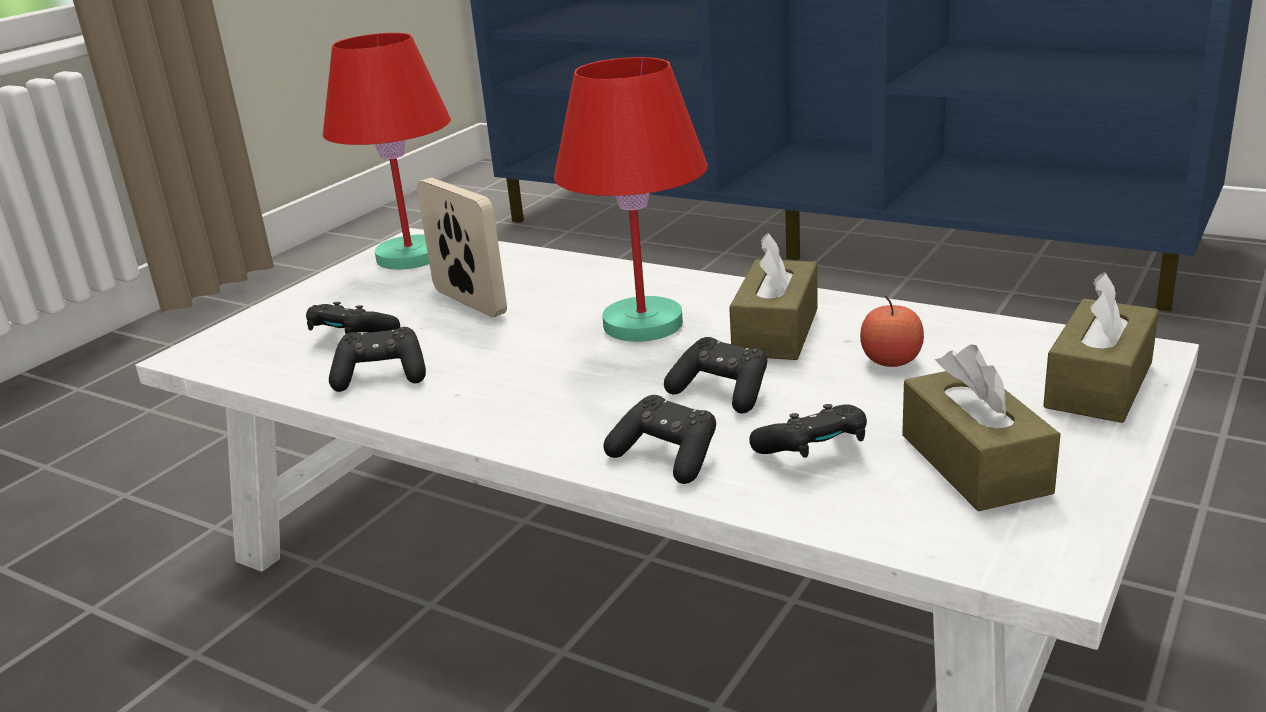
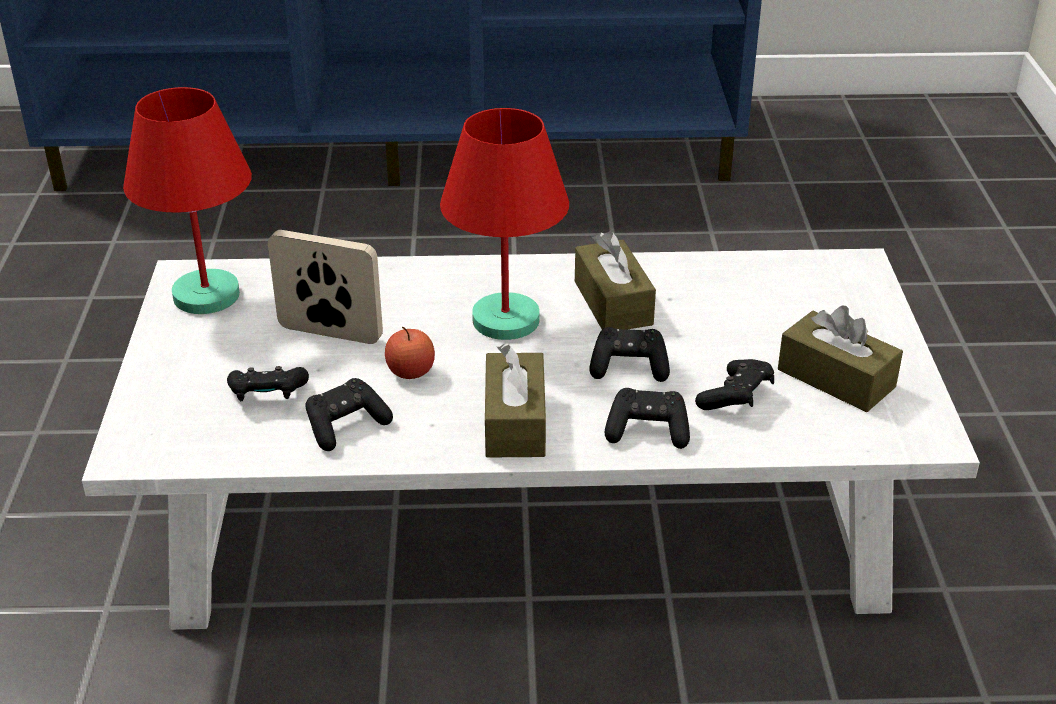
camera: 35 degrees left, 10 degrees up
(891, 361) = (715, 309): apple -> apple (410, 372)
(1099, 385) = (855, 297): brown tissue box -> brown tissue box (515, 422)

